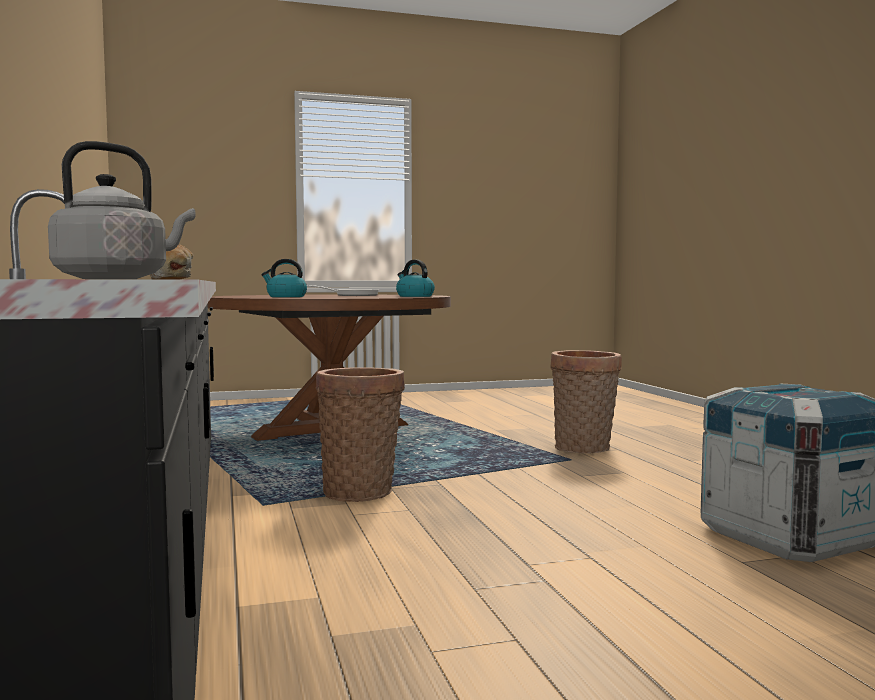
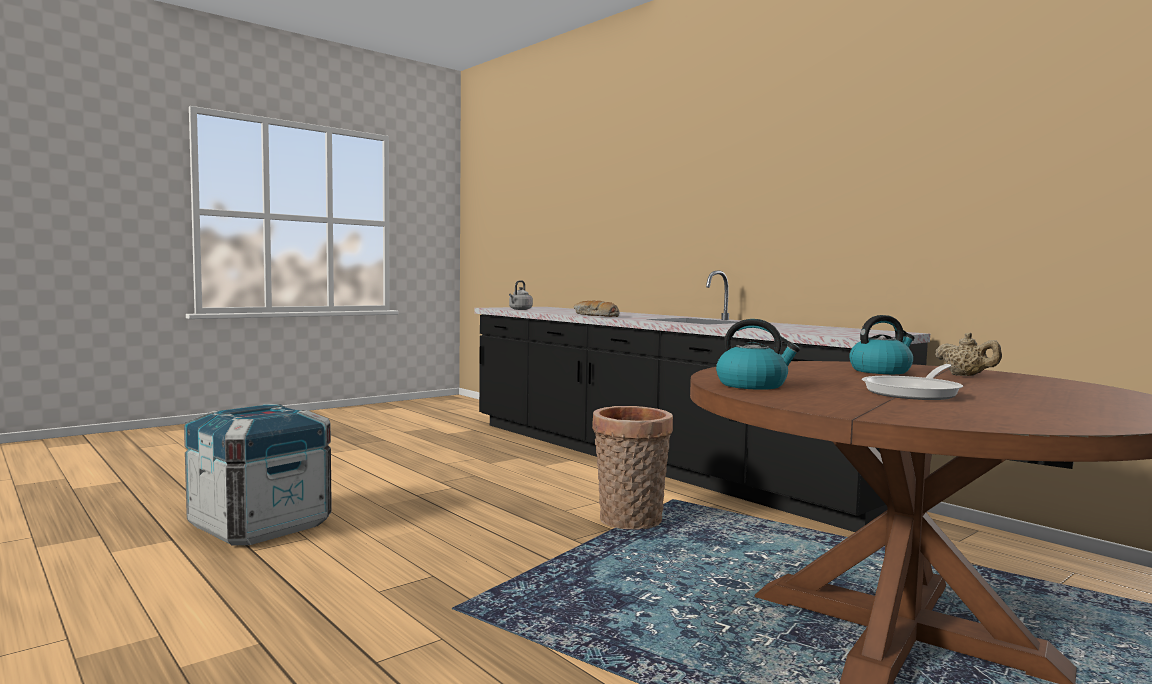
camera: 155 degrees right, 0 degrees up
(258, 296) = (966, 376): none -> beige teapot
(584, 449) = (438, 650): basket -> none

